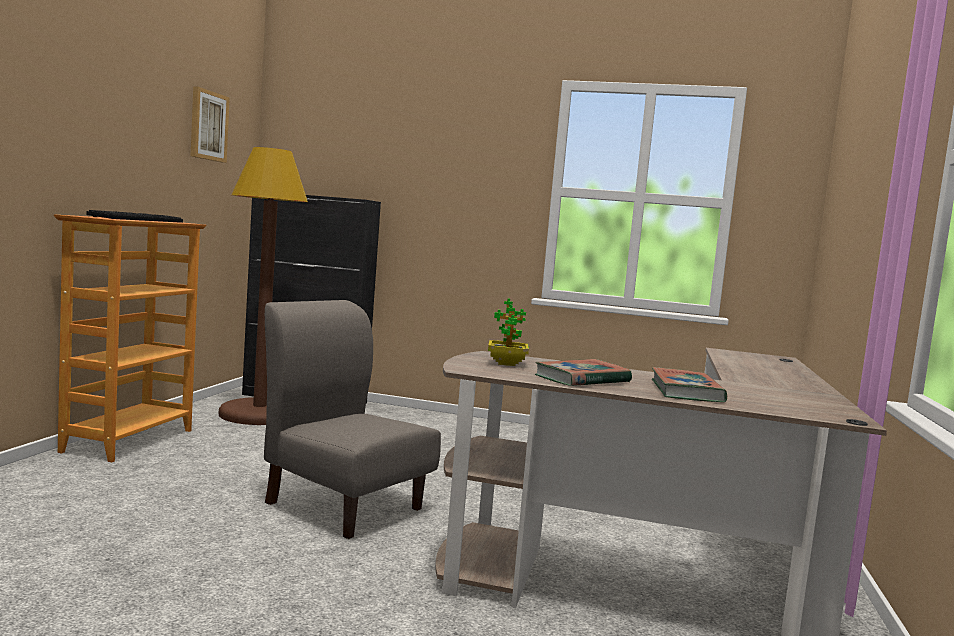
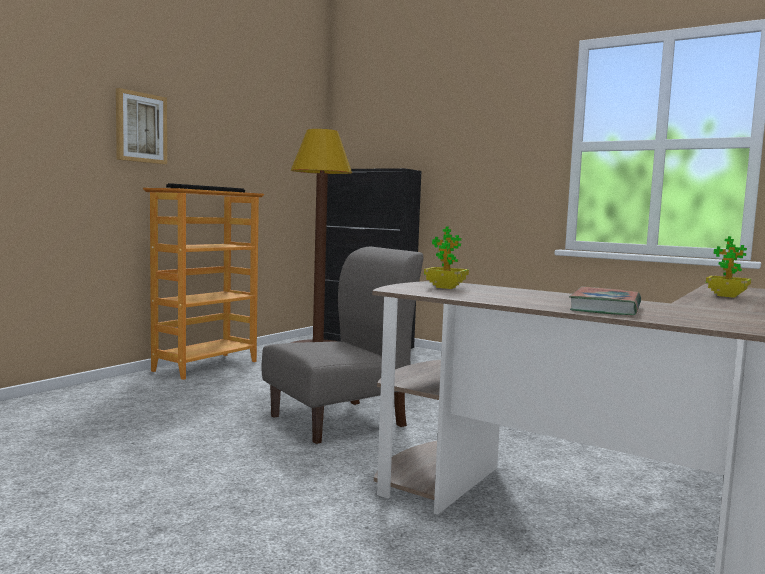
camera: 20 degrees right, 0 degrees up
(208, 125) = (279, 117): picture -> picture (140, 127)
(343, 505) = (339, 421): grey chair -> grey chair turned 90 degrees clockwise
(582, 379) = (503, 297): book -> none
(747, 366) = (727, 296): none -> potted plant

